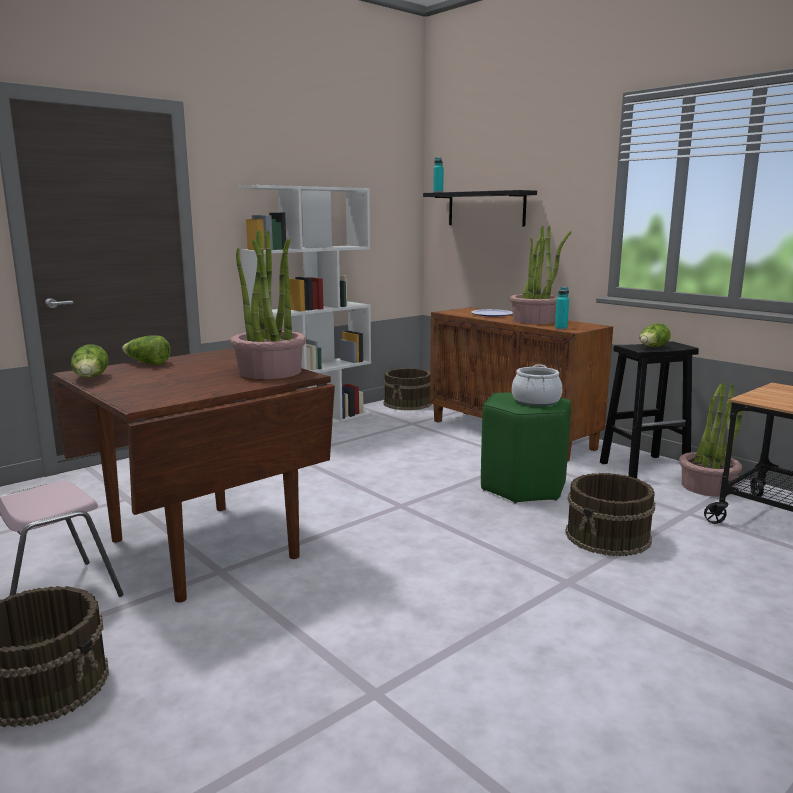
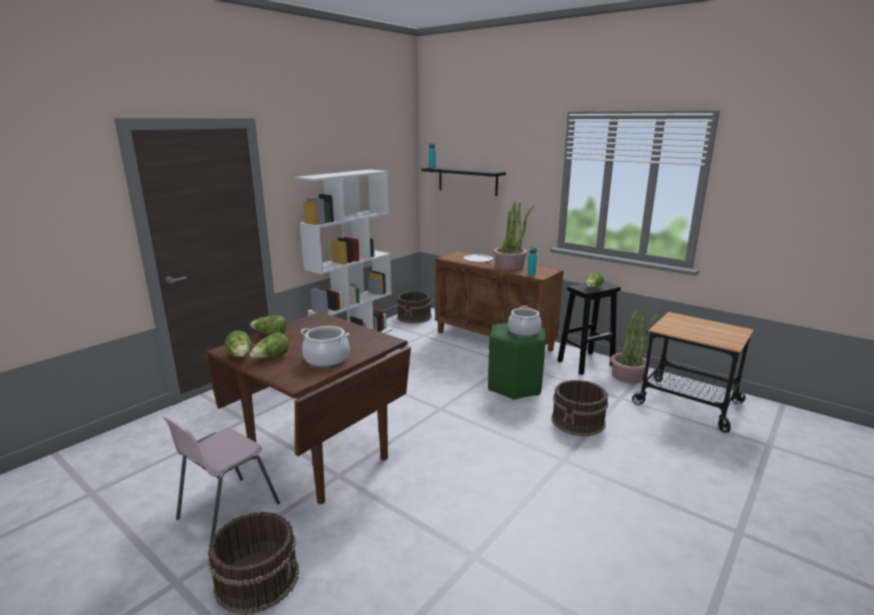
camera: 10 degrees left, 5 degrees up
(129, 382) = (271, 357): none -> lettuce
(201, 386) = (326, 359): none -> cooking pot
(270, 372) = (364, 339): potted plant -> none

